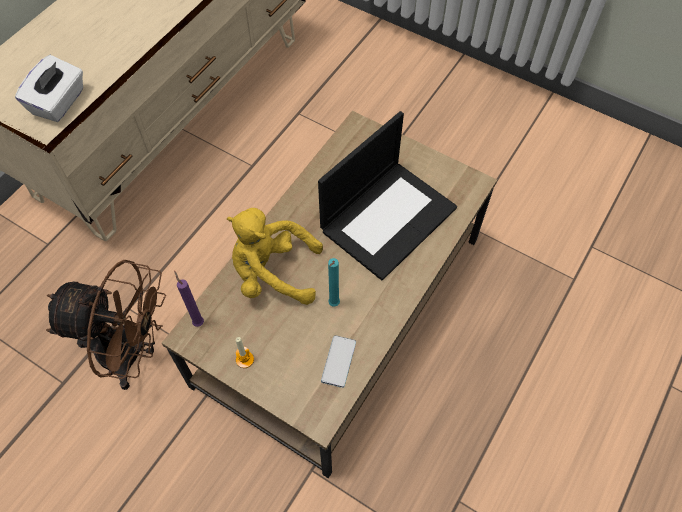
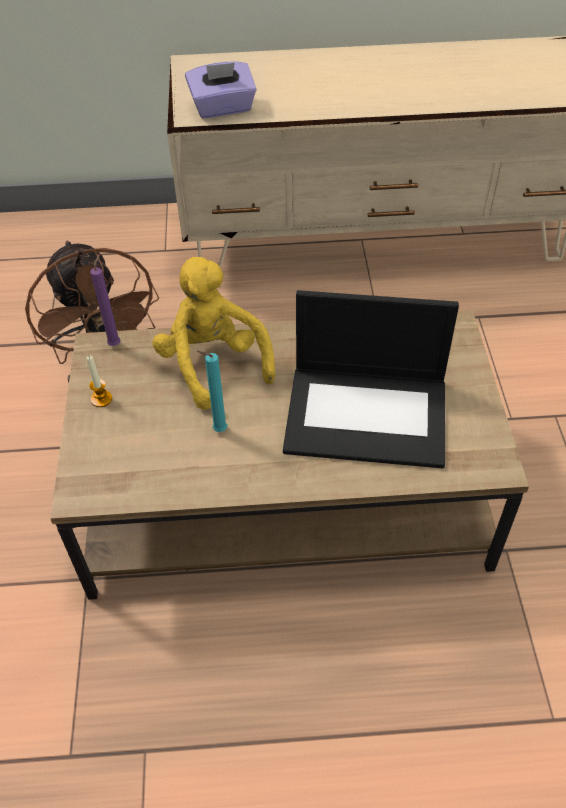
camera: 55 degrees right, 10 degrees down
(59, 102) = (223, 108): white tissue box -> purple tissue box
(338, 361) = (155, 472): phone -> none

